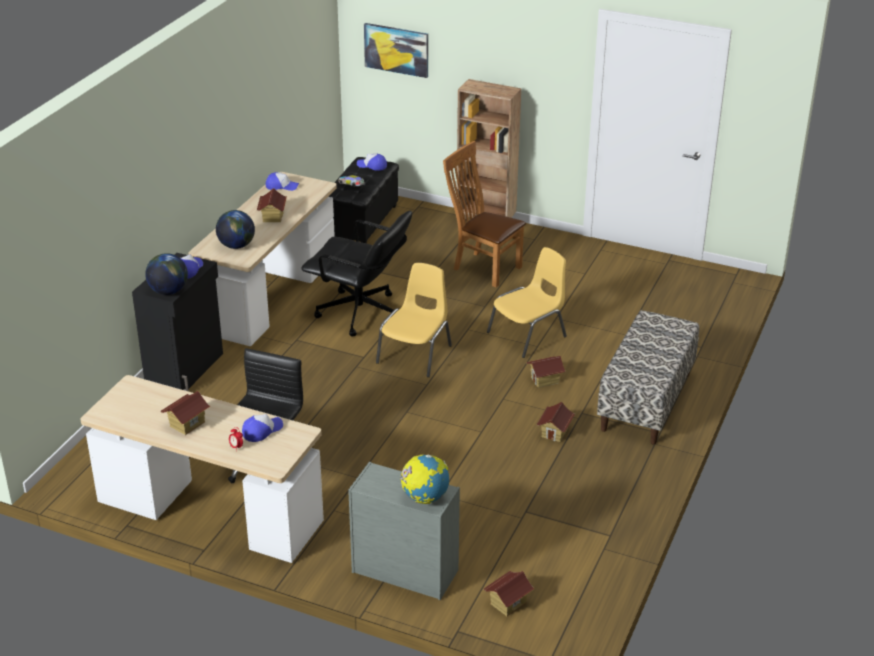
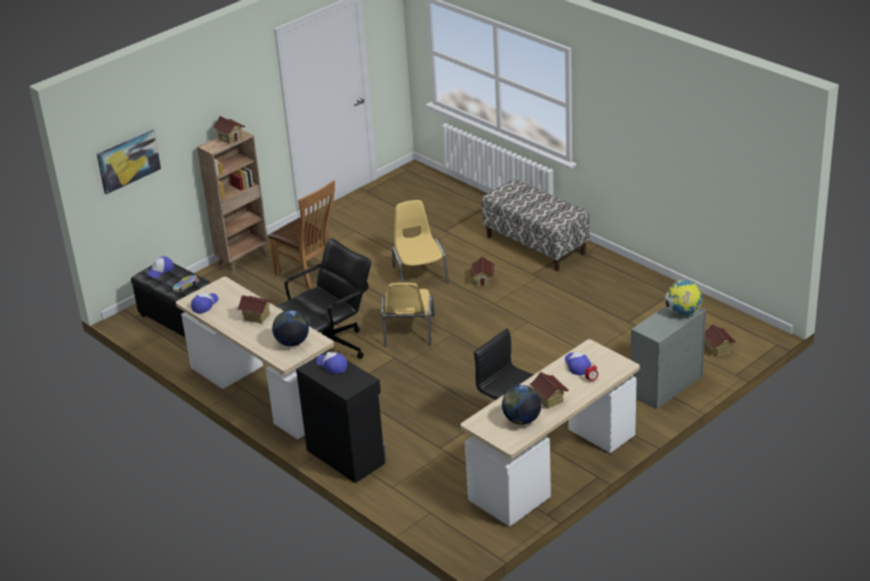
camera: 65 degrees left, 0 degrees up
(168, 291) = (360, 380): globe -> globe (521, 420)
(416, 354) = (408, 331): yellow chair -> yellow chair turned 135 degrees counterclockwise
(483, 267) = (308, 275): brown chair -> brown chair turned 105 degrees counterclockwise
(555, 433) = (548, 290): toy house -> toy house (230, 138)

